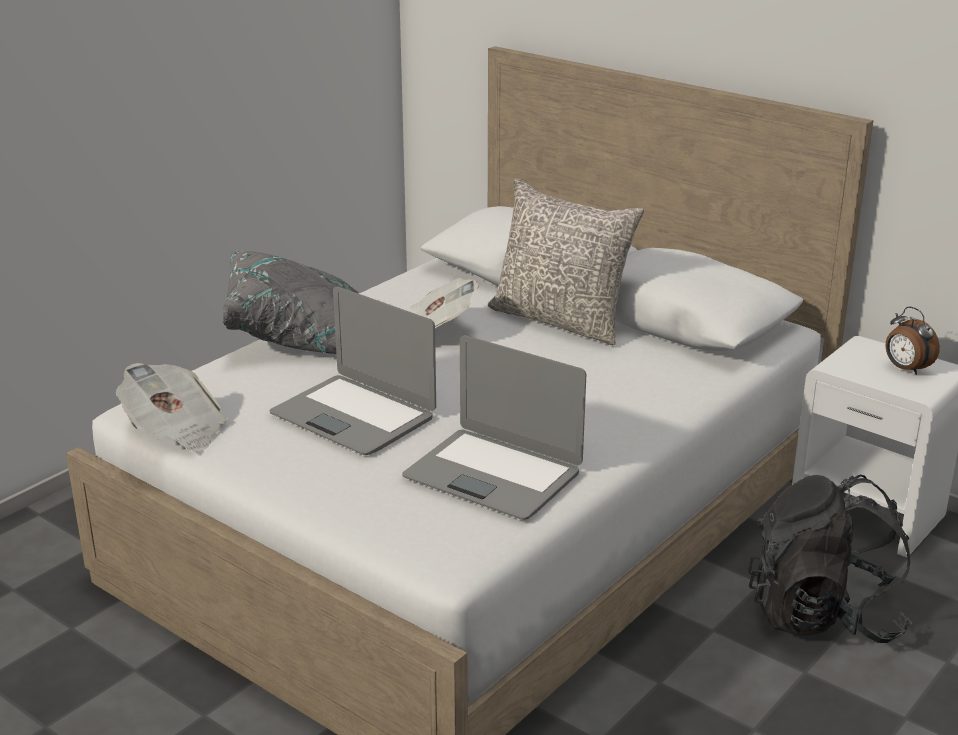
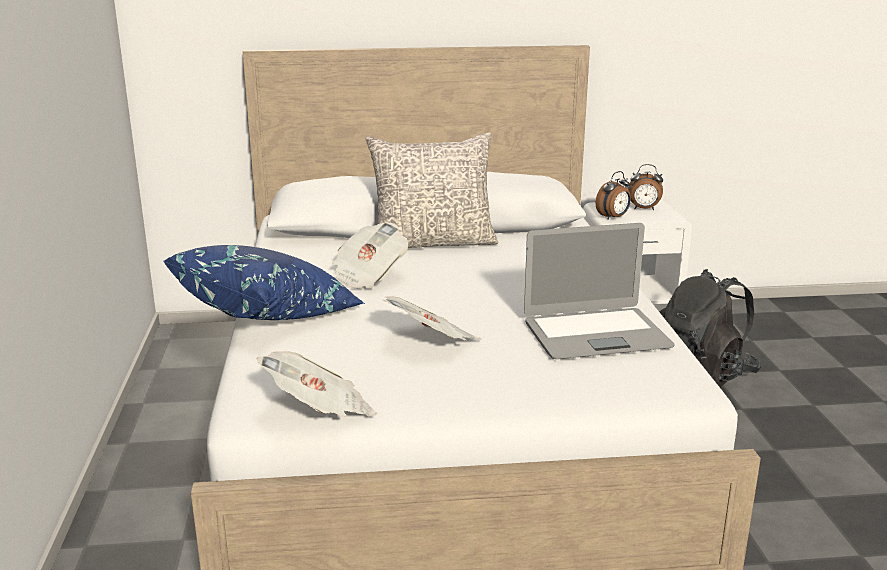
camera: 45 degrees left, 5 degrees down
(296, 335) = (269, 314): grey pillow -> blue pillow
(354, 416) = (432, 343): laptop -> newspaper
(839, 365) = (613, 217): none -> alarm clock

